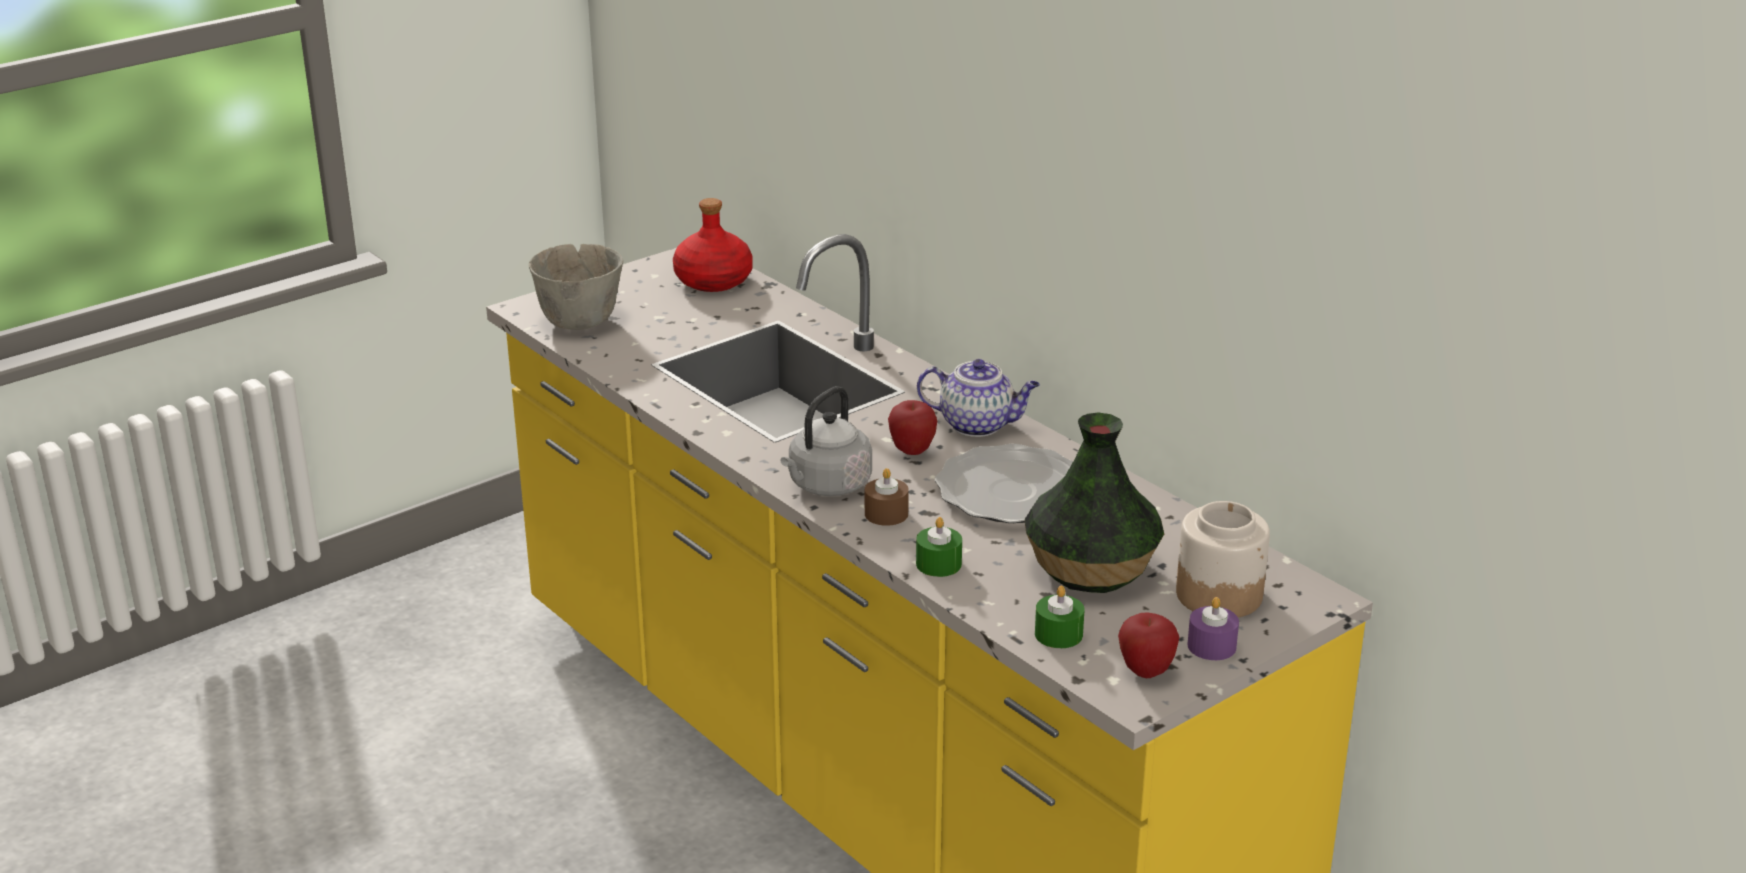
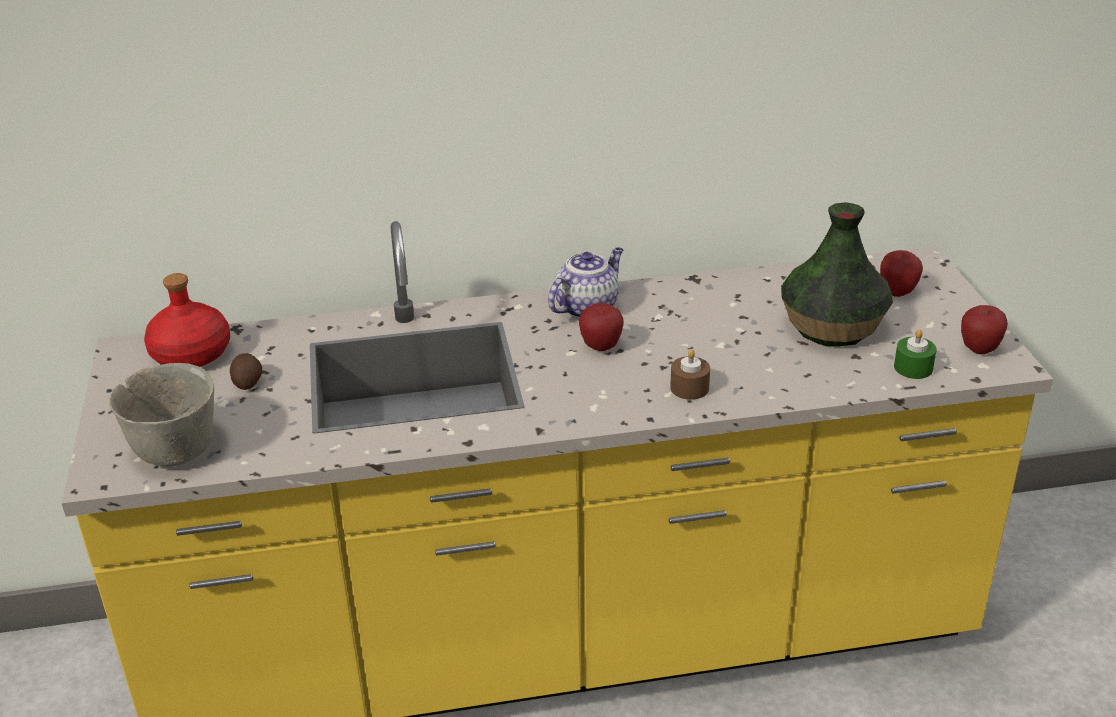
camera: 60 degrees left, 5 degrees up
(697, 315) = (248, 381): none -> potato
(827, 486) = (622, 402): grey kettle -> none
(938, 564) = (783, 387): green candle -> none
(1013, 491) = (700, 324): plate -> none
(1211, 646) = (960, 316): purple candle -> none
(1219, 594) = (897, 292): jar -> apple

